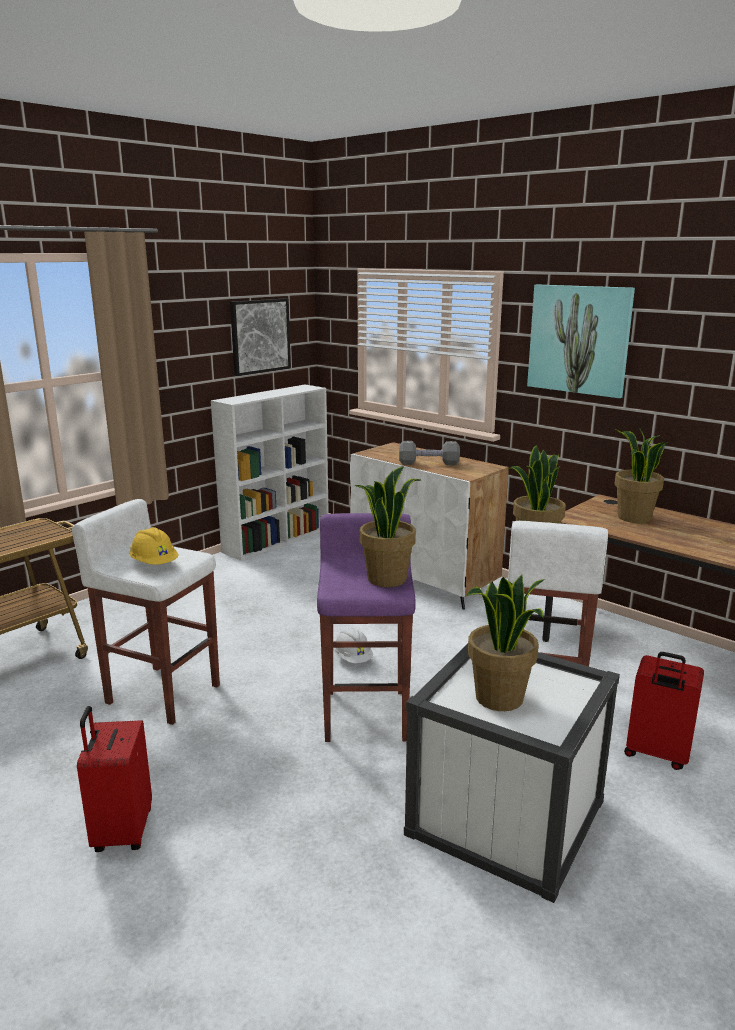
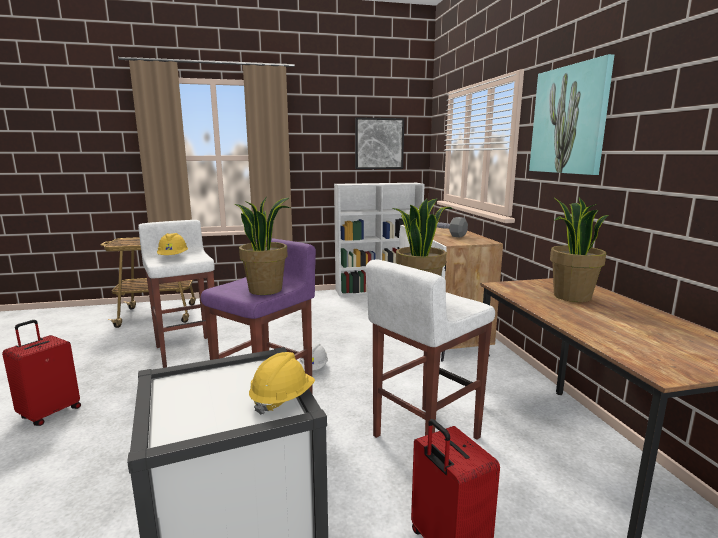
camera: 35 degrees right, 5 degrees down
(499, 698) = (203, 395): potted plant -> none
(560, 676) = (282, 399): none -> yellow hard hat

